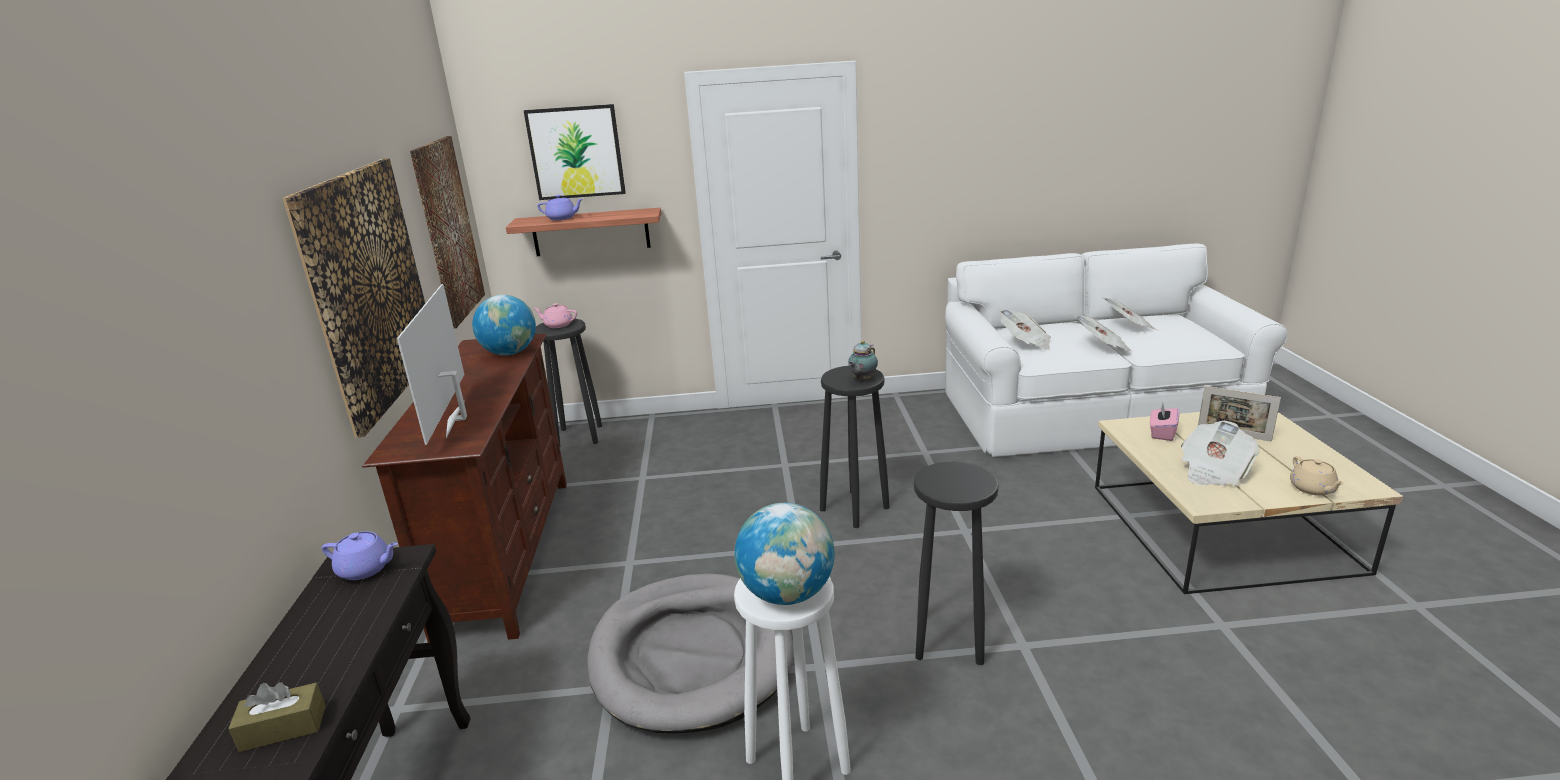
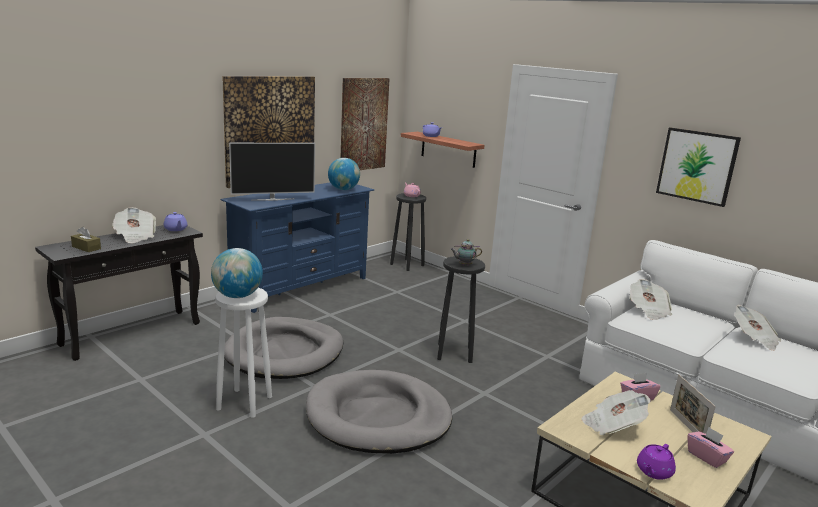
camera: 45 degrees right, 5 degrees down
(457, 418) = (273, 199): television -> television turned 150 degrees counterclockwise
(507, 554) = (301, 288): brown tv stand -> blue tv stand
(576, 152) = (451, 101): picture -> picture (697, 166)
(950, 640) = (378, 417): black stool -> grey dog bed
(1102, 347) = (699, 337): newspaper -> newspaper (135, 236)
(1295, 451) = (707, 457): none -> pink tissue box
(1312, 489) = (653, 472): beige teapot -> purple teapot

